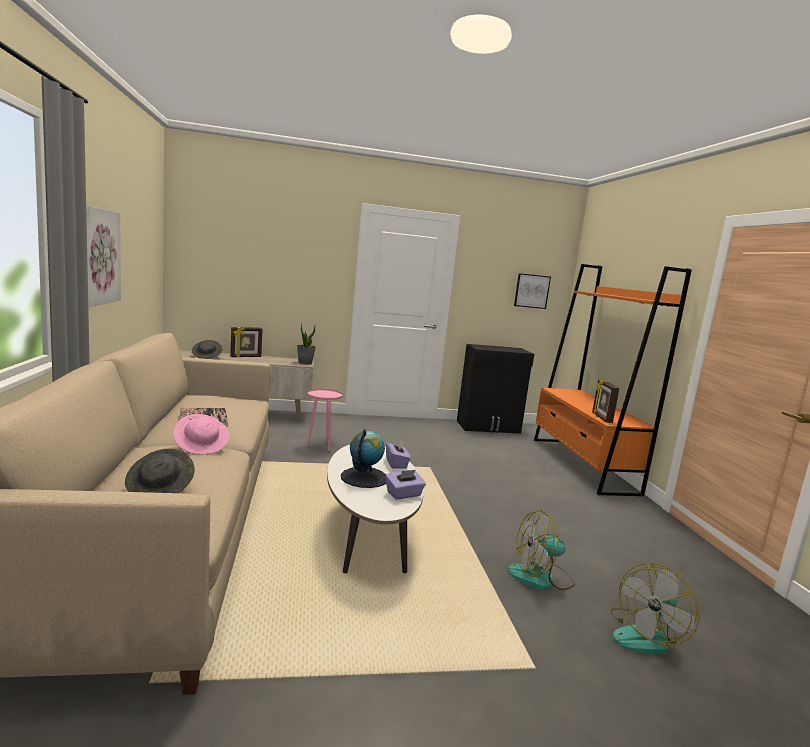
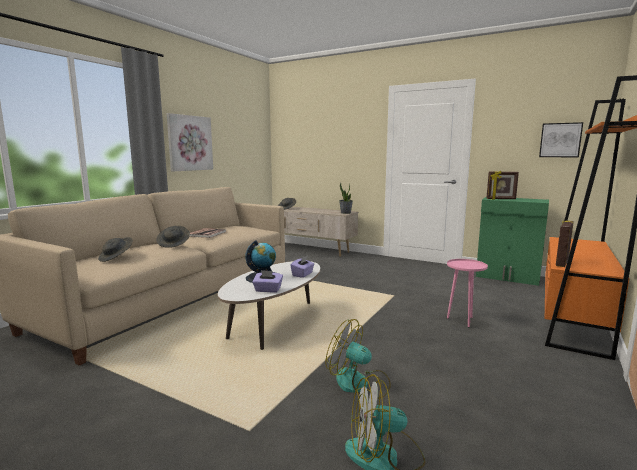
camera: 40 degrees right, 0 degrees up
(201, 446) = (174, 244): pink hat -> grey hat
(246, 357) = (311, 209): picture frame -> picture frame (501, 199)
(321, 447) = (330, 272): pink side table -> pink side table (462, 320)
(489, 427) = (508, 277): black cabinet -> green cabinet

